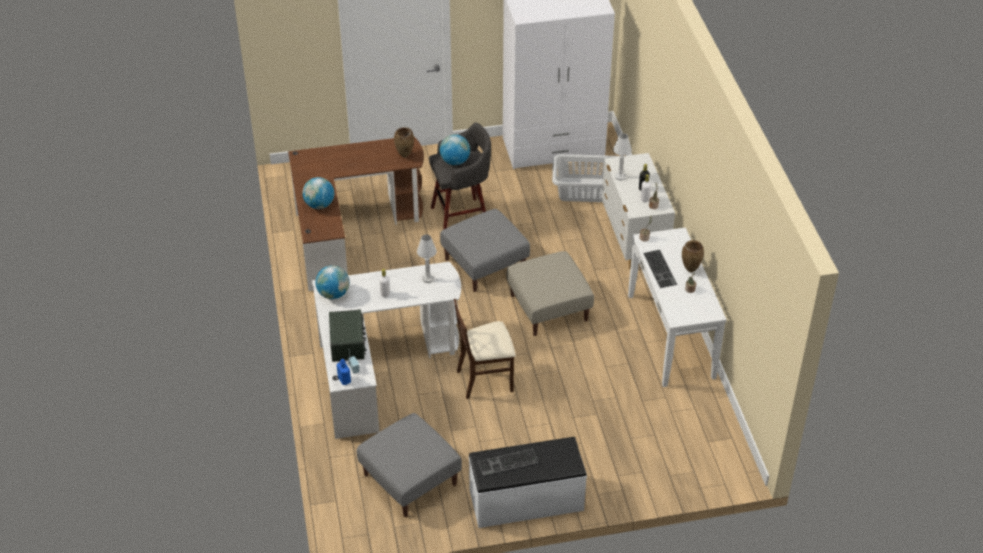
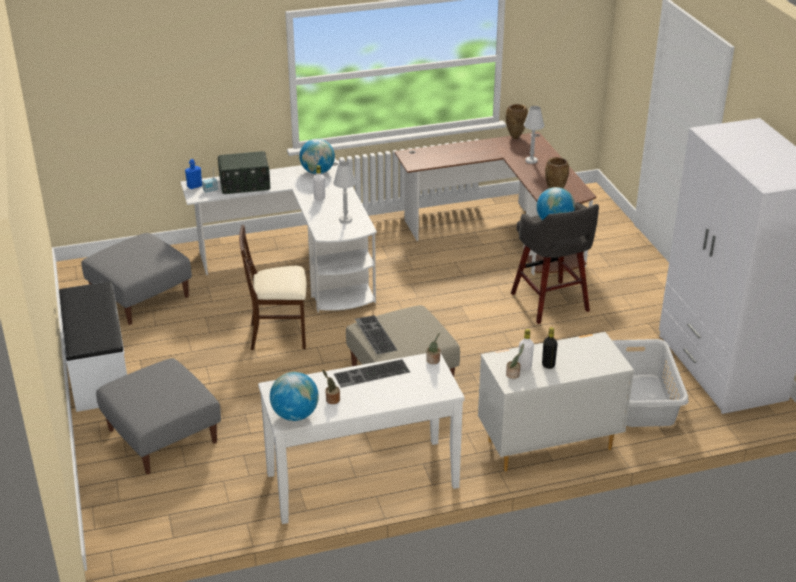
camera: 85 degrees right, 10 degrees down
(319, 205) = (455, 154): globe -> globe (295, 415)
(484, 265) = (469, 324): grey ottoman -> grey ottoman (161, 436)
(485, 379) = (279, 335): beige chair -> beige chair turned 75 degrees counterclockwise
(507, 463) = (90, 304): keyboard -> keyboard (374, 334)
(620, 177) = (568, 345): white table lamp -> white table lamp (531, 161)
(690, 270) = (371, 400): brown vase -> brown vase (515, 137)

